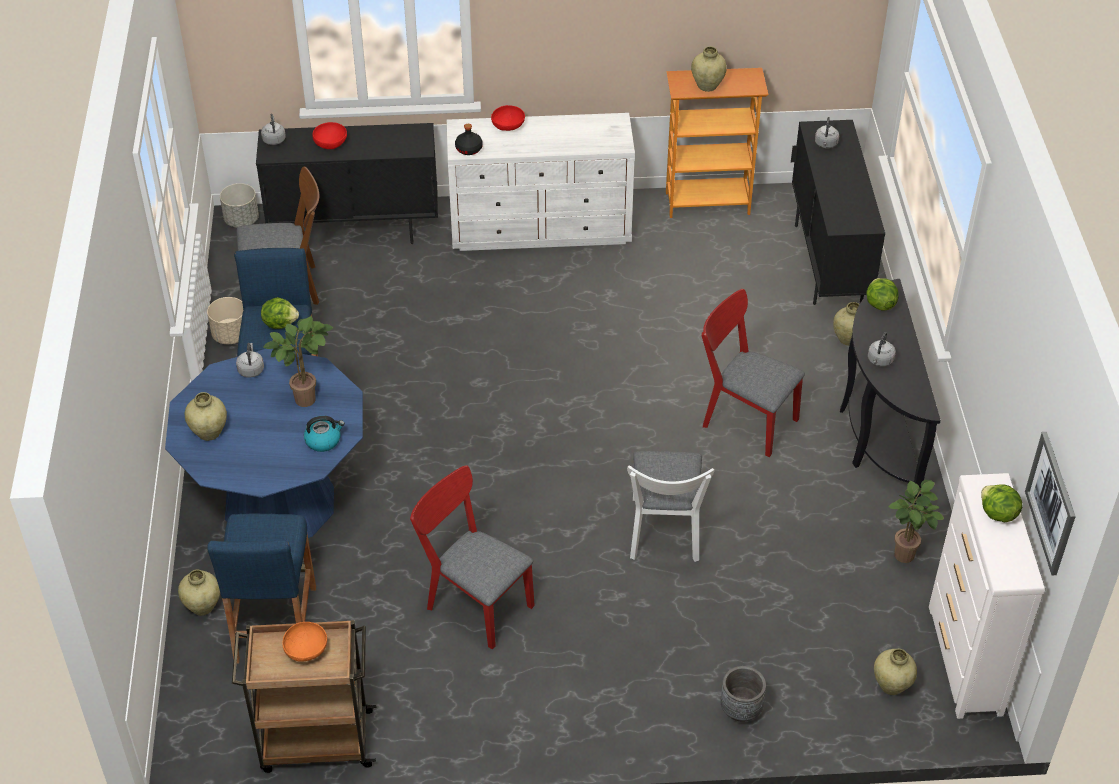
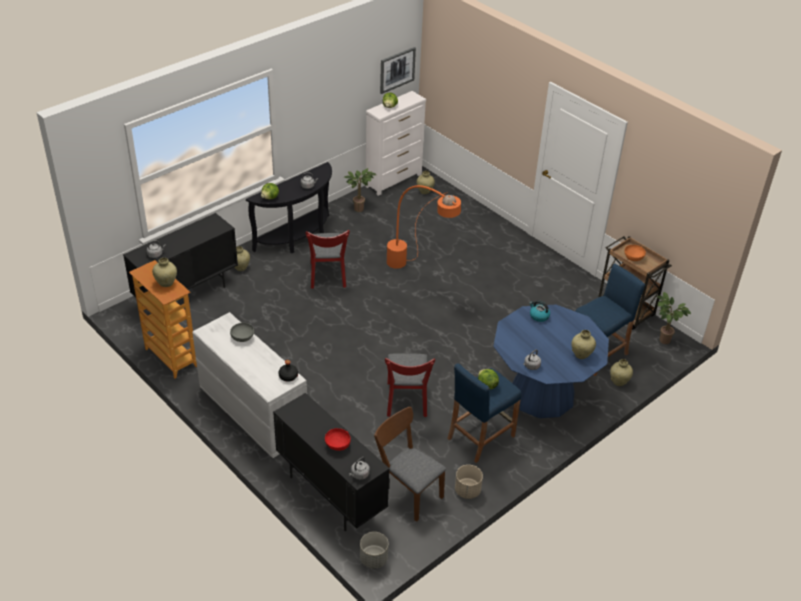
camera: 130 degrees left, 5 degrees down
(307, 397) = (522, 336): potted plant -> potted plant (662, 340)
(474, 602) = (515, 304): red chair -> red chair (406, 403)
(508, 127) = (251, 371): red bowl -> none
(574, 143) = (243, 337): none -> grey bowl
(664, 535) = (419, 270): white chair -> orange floor lamp
(740, 709) = (477, 219): grey planter -> none

